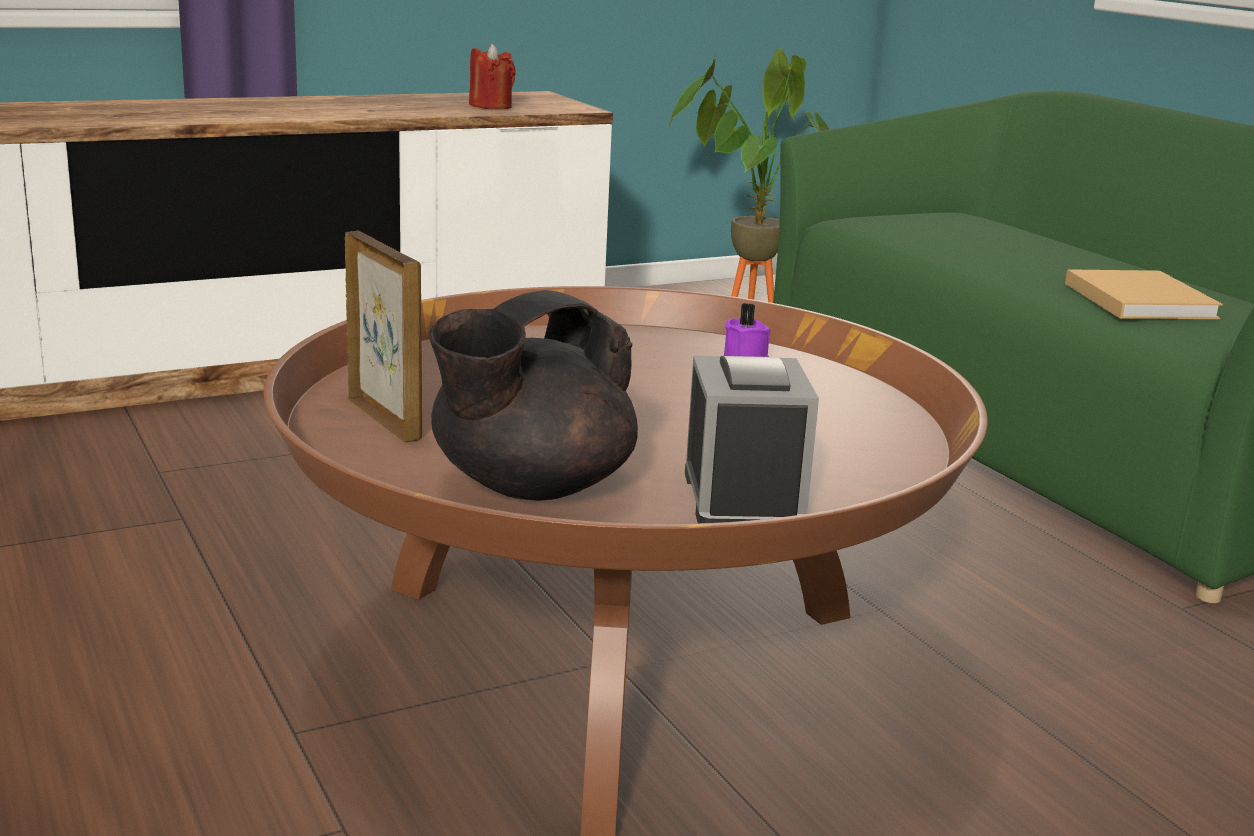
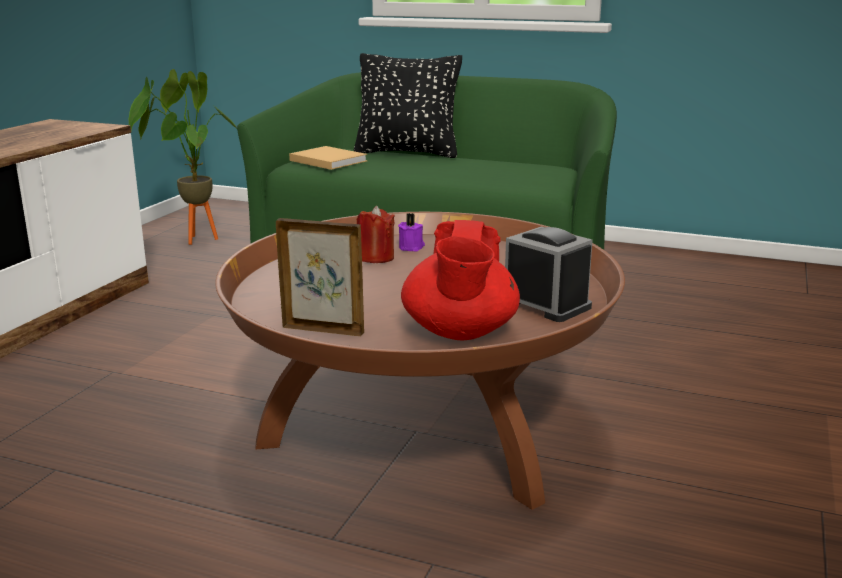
camera: 40 degrees left, 0 degrees up
(491, 106) = (49, 135): red candle -> red candle (376, 258)
(529, 486) = (460, 333): black teapot -> red teapot
(1063, 242) = (407, 153): none -> black pillow
(1137, 299) = (489, 172): beige book -> beige book (326, 160)

